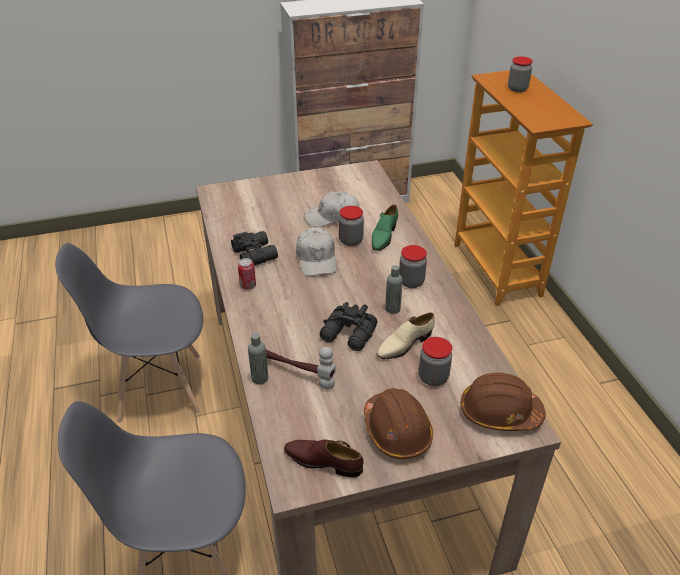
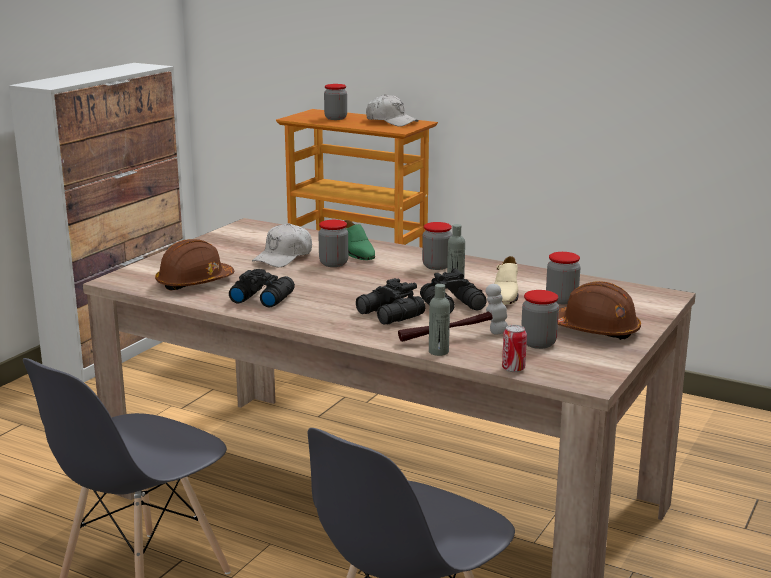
camera: 45 degrees left, 20 degrees down
(248, 286) = (302, 315): can -> can (513, 369)
(295, 318) = (389, 315): none -> black binoculars
(316, 259) = (328, 281): white cap -> white cap (391, 121)
(323, 461) = (583, 363): brown shoe -> none
(333, 416) = (538, 343): none -> jar
(499, 412) = (636, 296): brown hard hat -> brown hard hat (194, 283)

